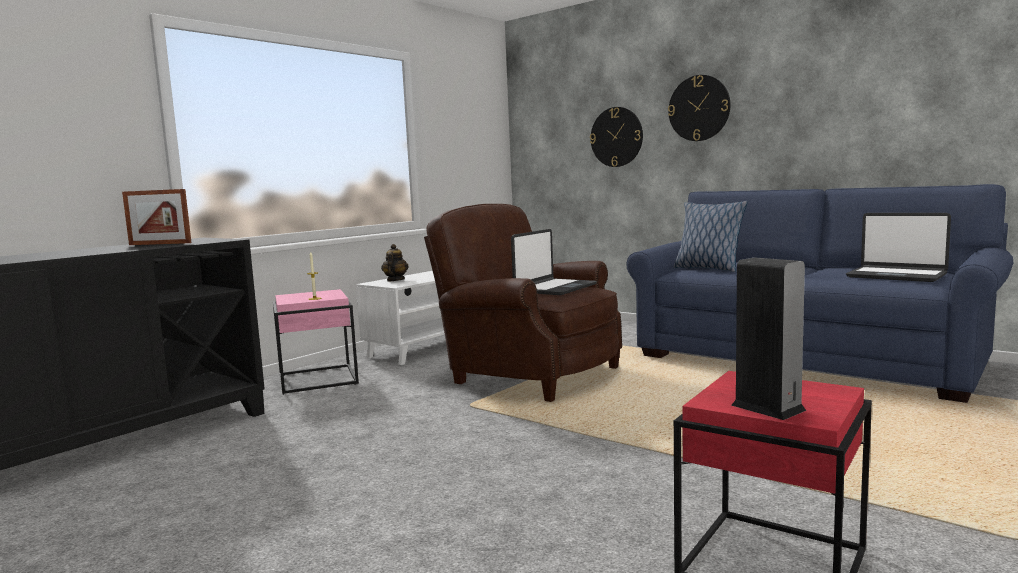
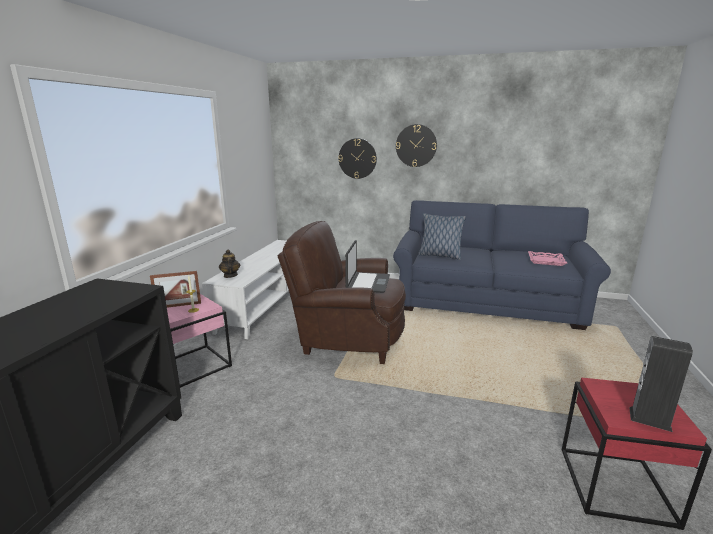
camera: 25 degrees left, 10 degrees up
(160, 244) = (79, 302): picture frame -> picture frame (178, 305)
(896, 275) = (546, 261): laptop -> pink tray

